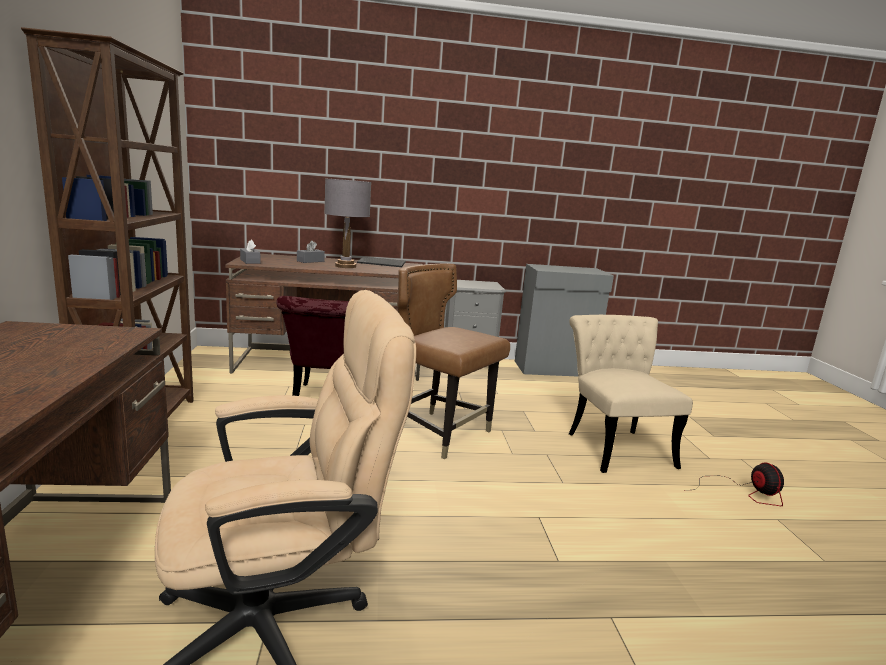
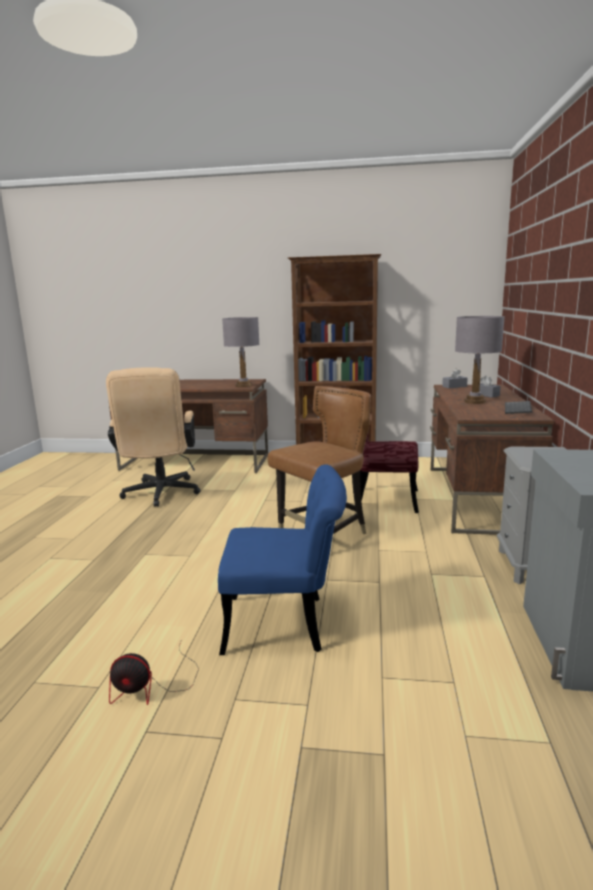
camera: 105 degrees right, 0 degrees up
(105, 334) = (243, 386): none -> grey table lamp
(613, 445) = (287, 623): beige chair -> blue chair

